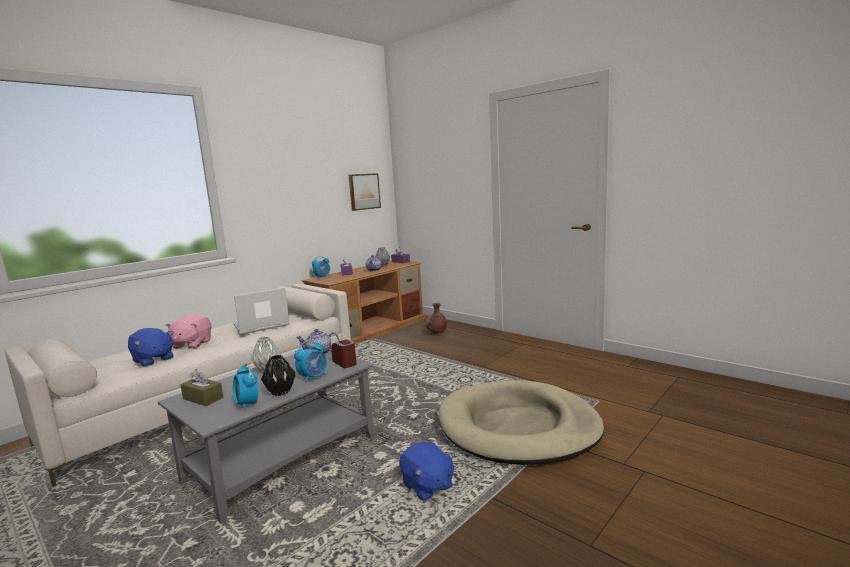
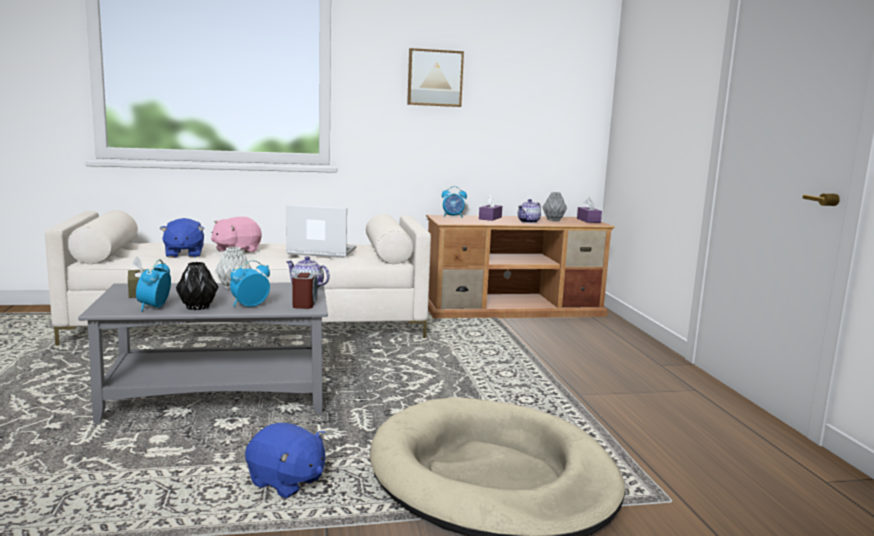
camera: 35 degrees right, 0 degrees up
(313, 377) = (249, 306): alarm clock -> alarm clock turned 150 degrees clockwise
(363, 191) = (552, 106): picture -> picture (434, 78)
(427, 486) = (286, 482): blue plush toy -> blue plush toy turned 60 degrees counterclockwise
(436, 333) = (588, 337): brown vase -> none

